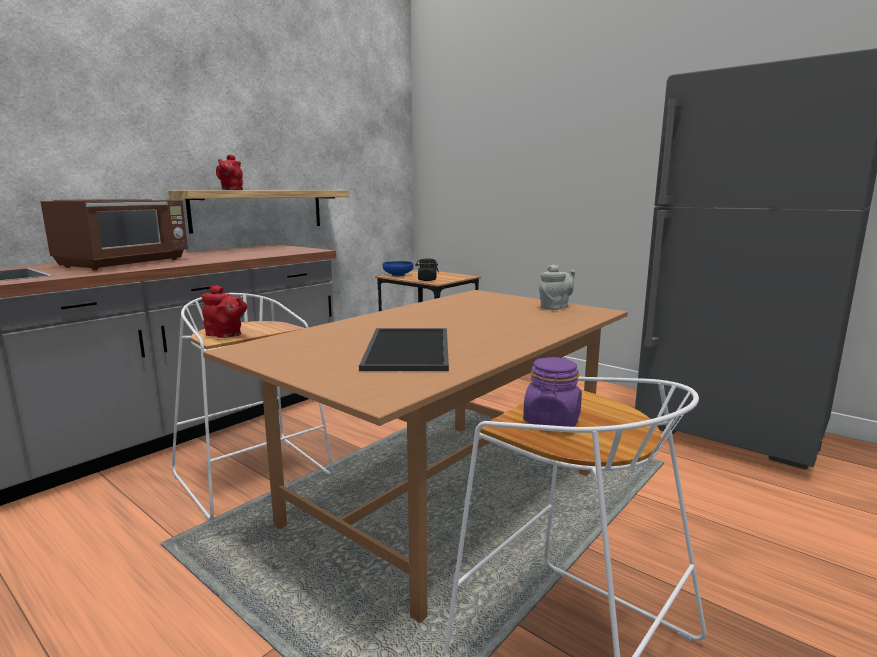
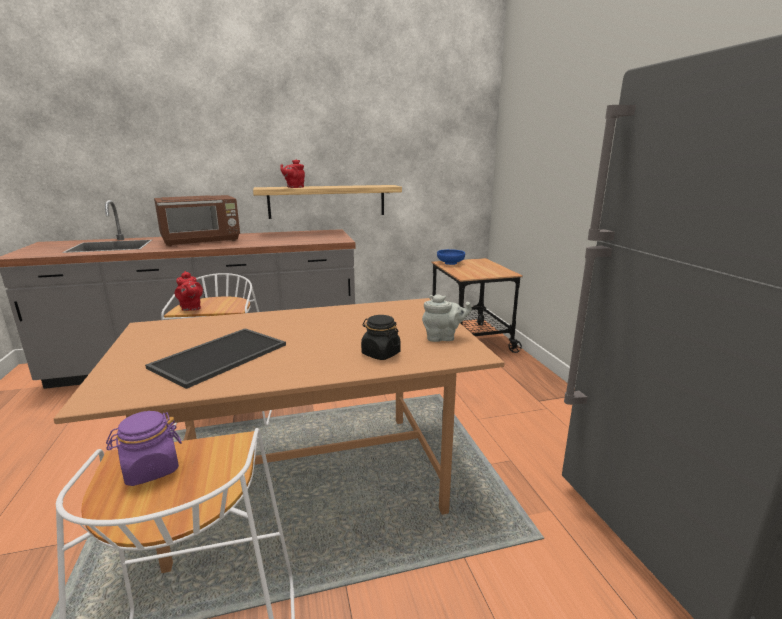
camera: 35 degrees right, 5 degrees up
(427, 280) = (463, 272): black jar -> black jar (380, 354)

